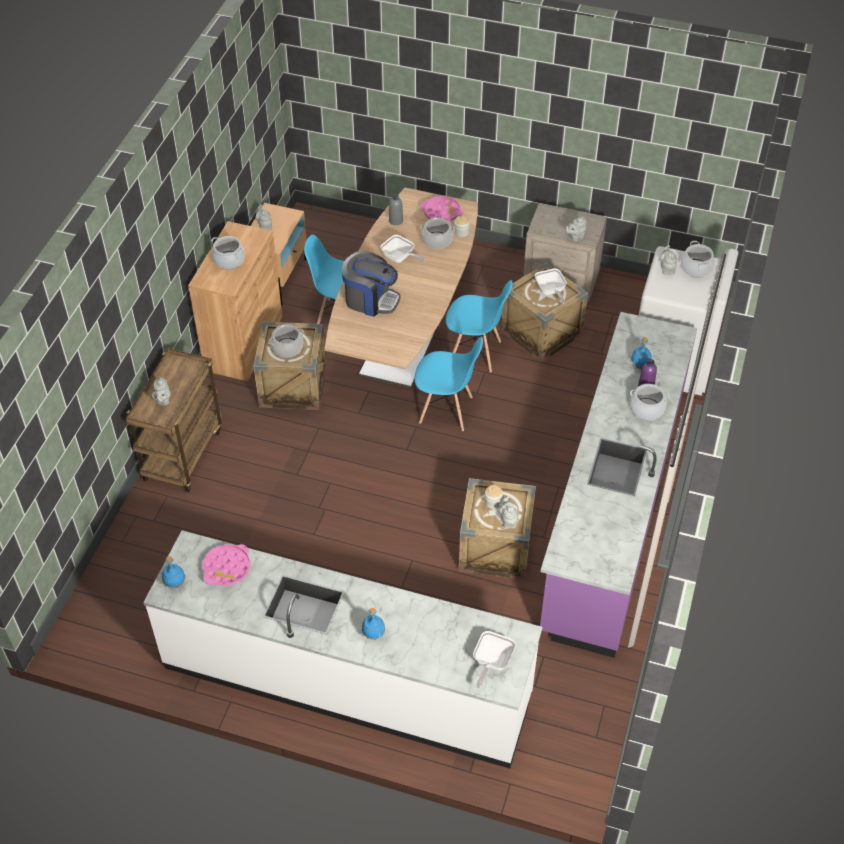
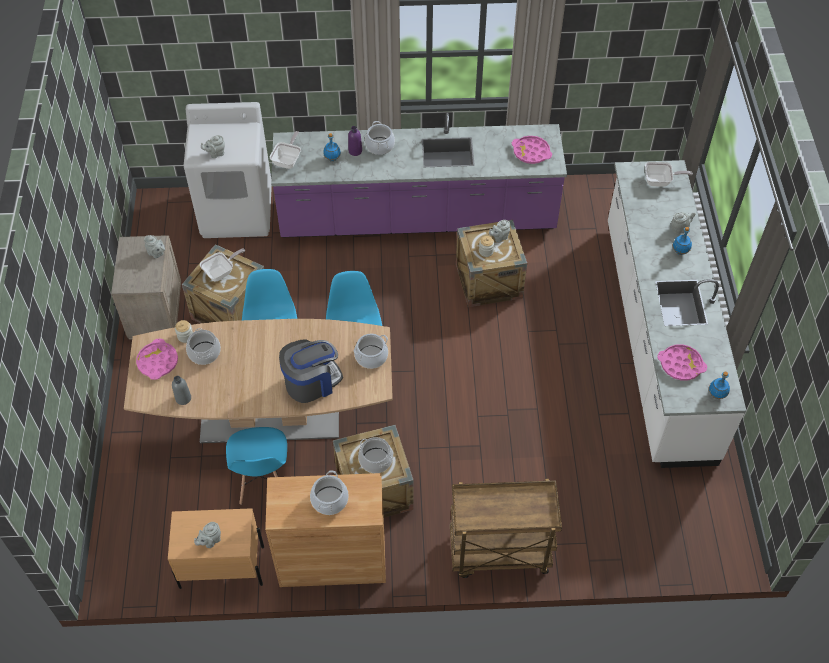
camera: 110 degrees left, 5 degrees up
(163, 401) = (519, 510): grey teapot -> grey teapot (679, 228)
(370, 300) = (311, 382): coffee machine -> coffee machine turned 60 degrees clockwise
(400, 258) = (242, 376): frying pan -> frying pan (288, 160)
(588, 545) = (531, 152): none -> pink tray
(696, 268) = (208, 135): cooking pot -> cooking pot (371, 357)

